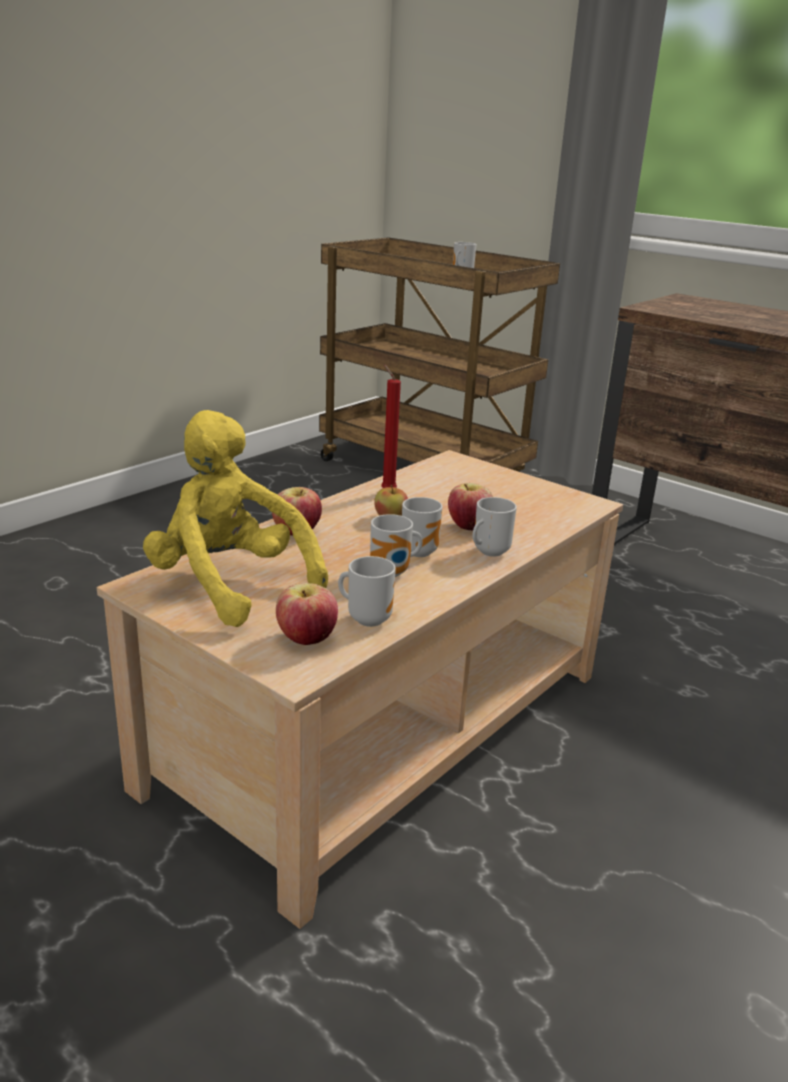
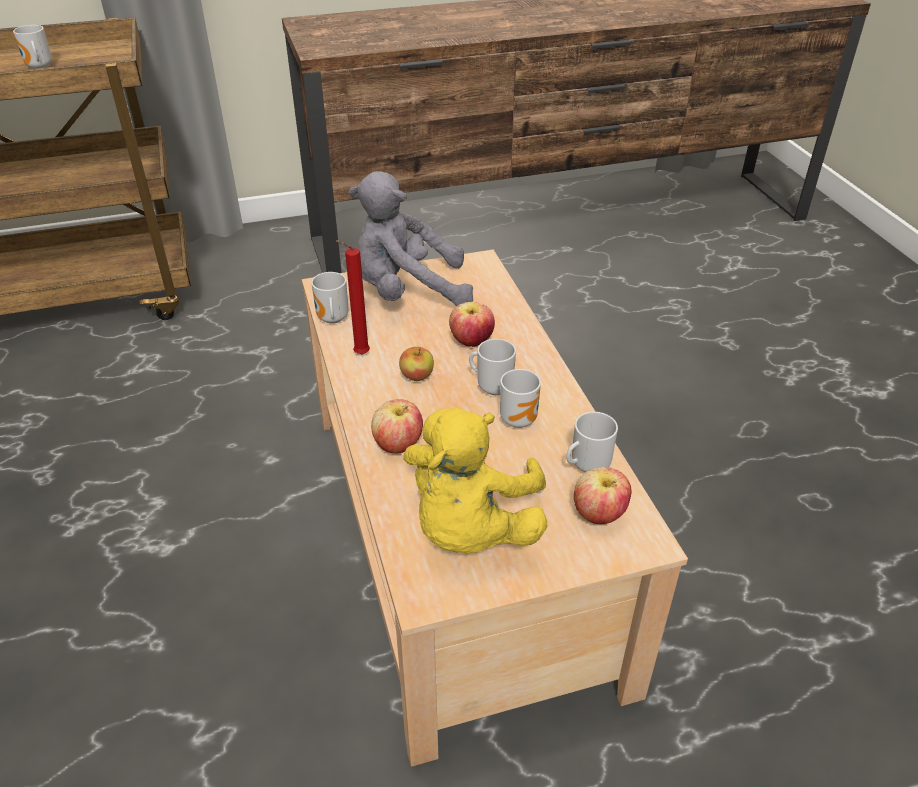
camera: 55 degrees left, 15 degrees up
(230, 585) = (471, 528): yellow plush toy -> yellow plush toy turned 60 degrees counterclockwise
(488, 552) = (522, 353): mug -> mug (331, 320)
(495, 487) = (407, 292): none -> grey plush toy

